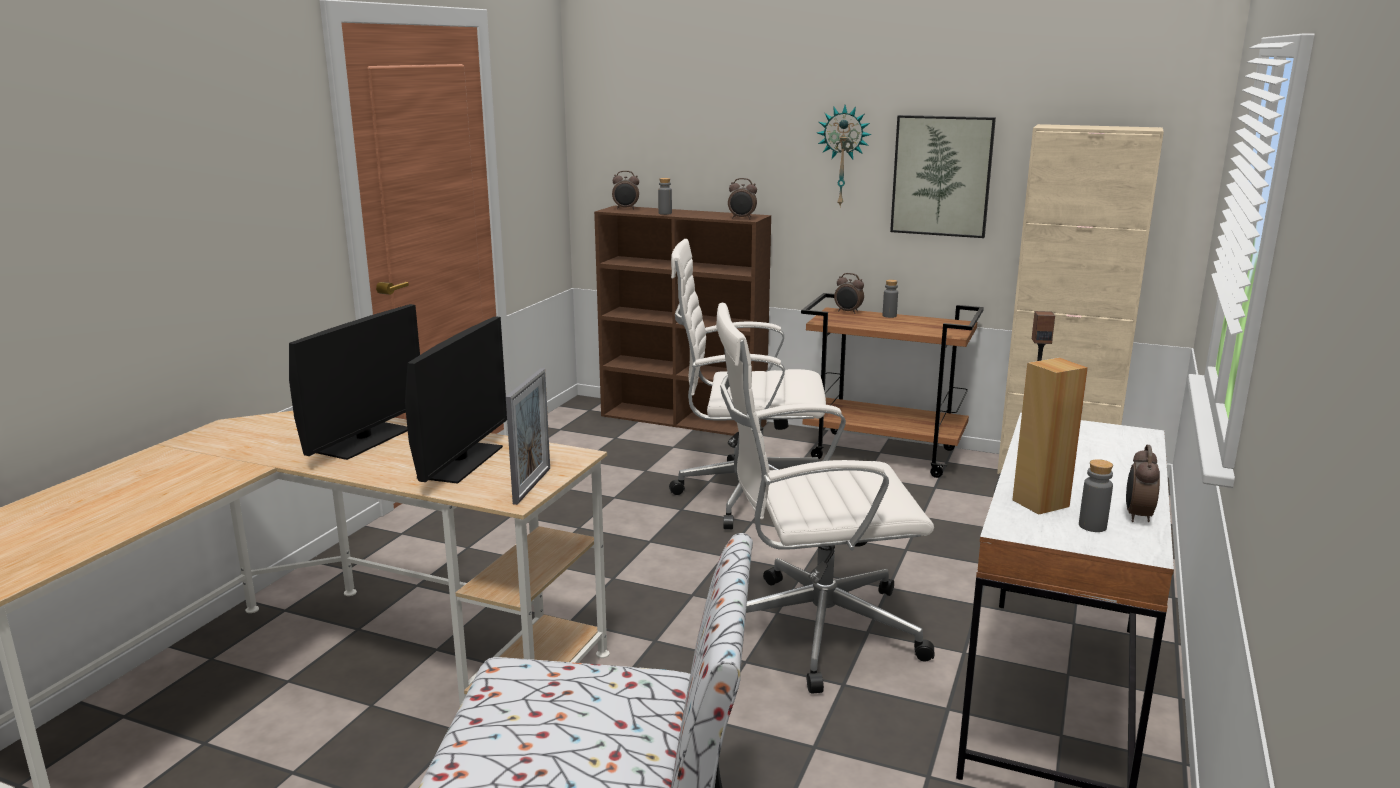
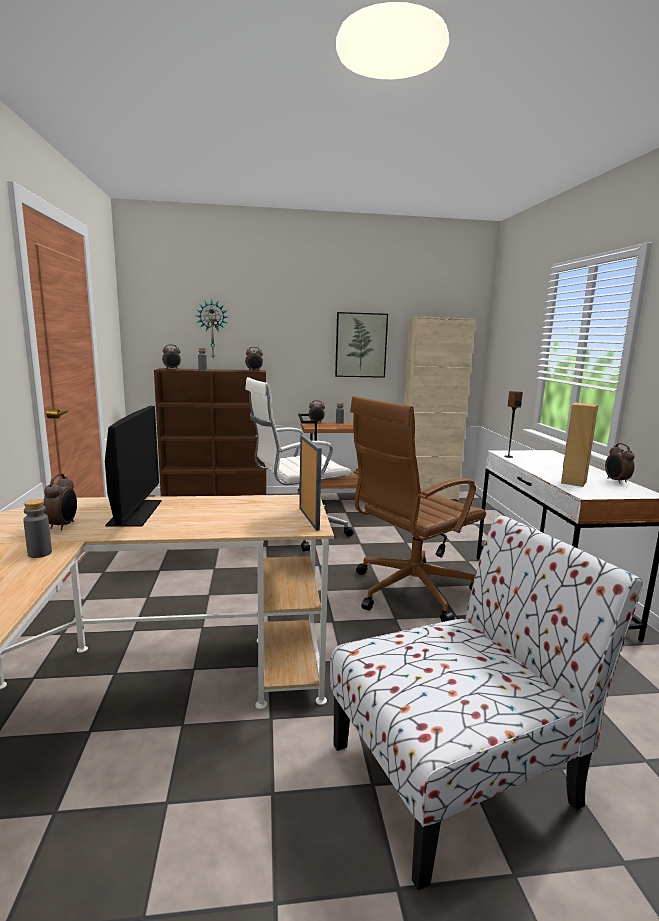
camera: 30 degrees left, 5 degrees down
(280, 444) = (63, 526): none -> alarm clock
(461, 462) = (235, 514): monitor -> none
(813, 630) = (409, 592): white office chair -> brown office chair
(843, 156) = (306, 335): wall clock -> wall clock (212, 329)
(1092, 526) = (611, 487): grey bottle -> grey bottle (40, 553)

